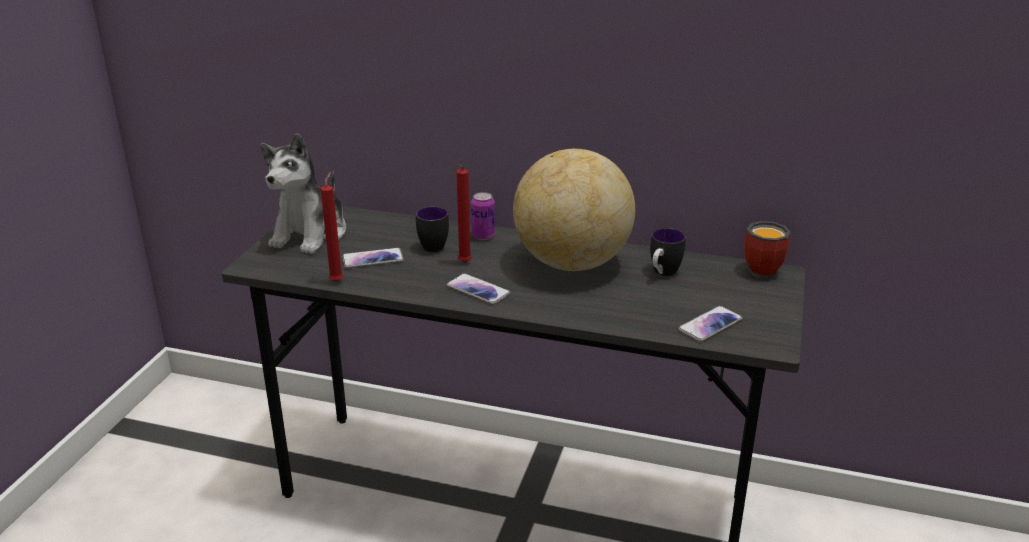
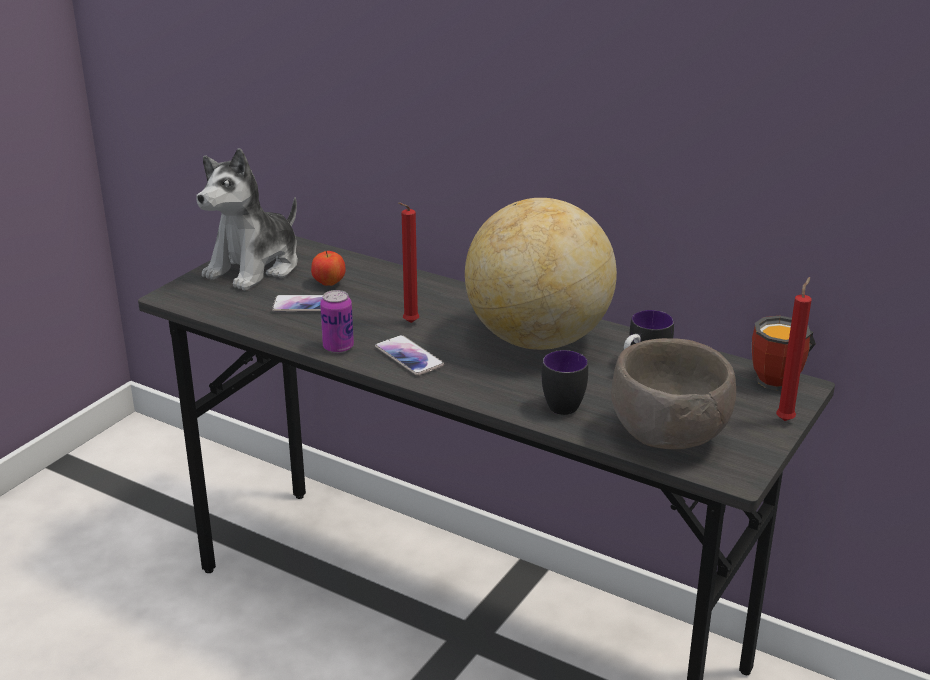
camera: 15 degrees right, 0 degrees up
(337, 280) = (256, 325): red candle -> red candle (786, 419)
(380, 239) = (329, 284): none -> apple
(433, 244) = (386, 297): mug -> mug (564, 403)
(483, 236) = (450, 294): can -> can (338, 347)
(710, 325) = (667, 437): phone -> brown bowl

